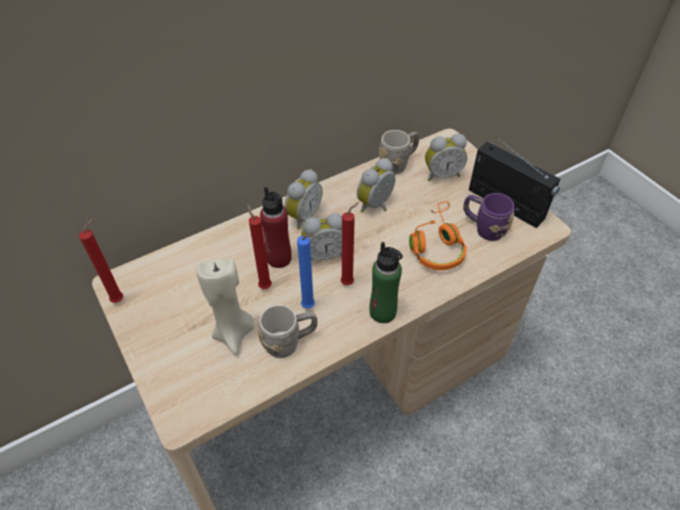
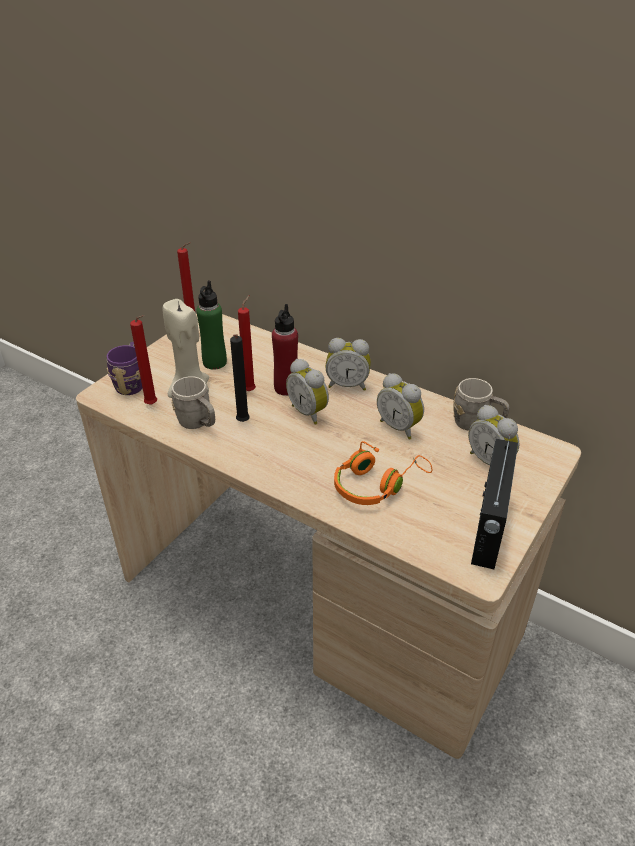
camera: 65 degrees right, 10 degrees down
(310, 307) = (242, 423): blue candle -> black candle
(349, 282) = (286, 438): red candle -> red candle (153, 405)
(377, 206) = (400, 427): alarm clock -> alarm clock turned 150 degrees counterclockwise
(383, 312) = (263, 470): green bottle -> green bottle (214, 362)
(483, 228) = (432, 516): purple mug -> purple mug (132, 382)

